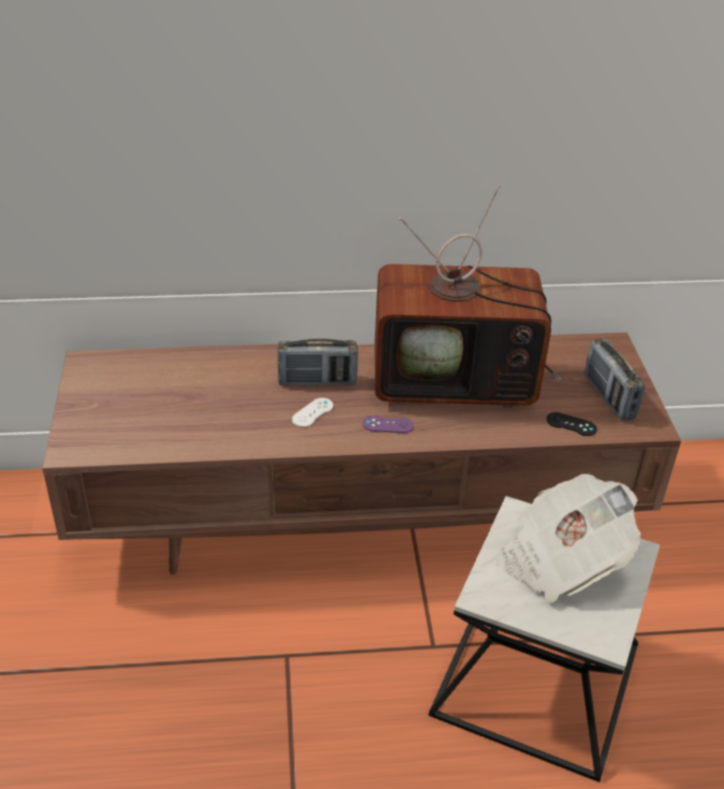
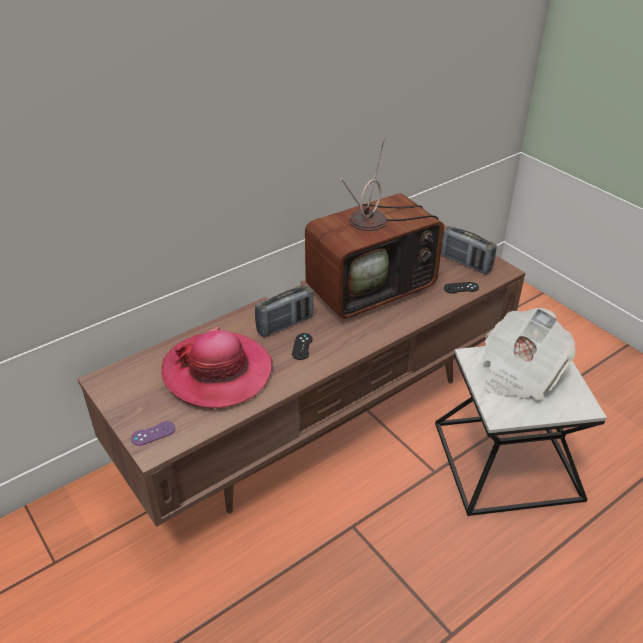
camera: 30 degrees left, 0 degrees up
(200, 402) = (218, 372): none -> hat
(312, 413) = (302, 346): white game controller -> black game controller
(387, 424) = (357, 334): purple game controller -> purple game controller (153, 433)

